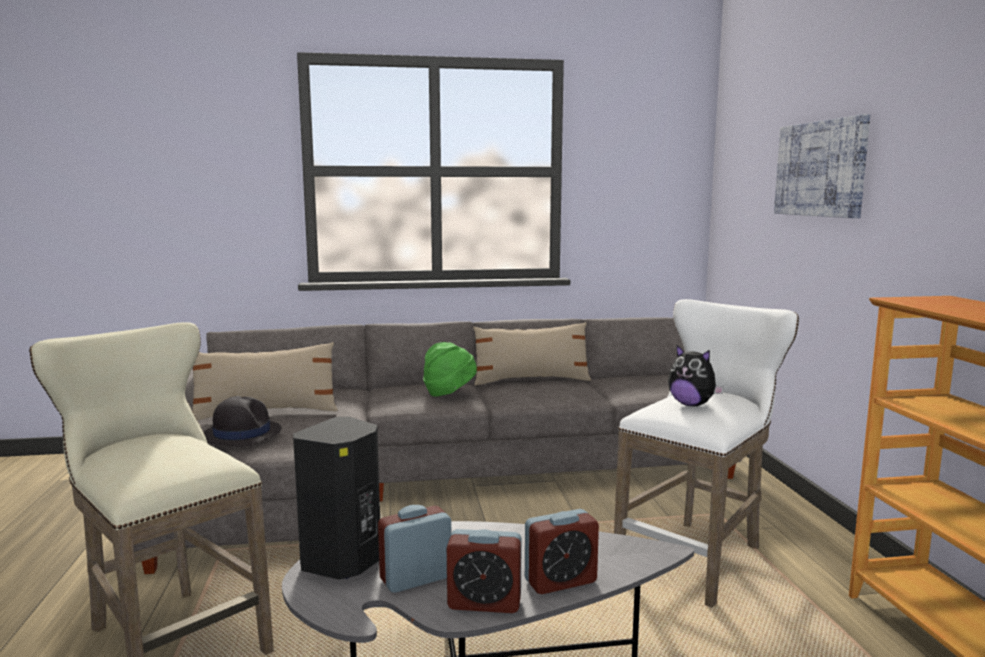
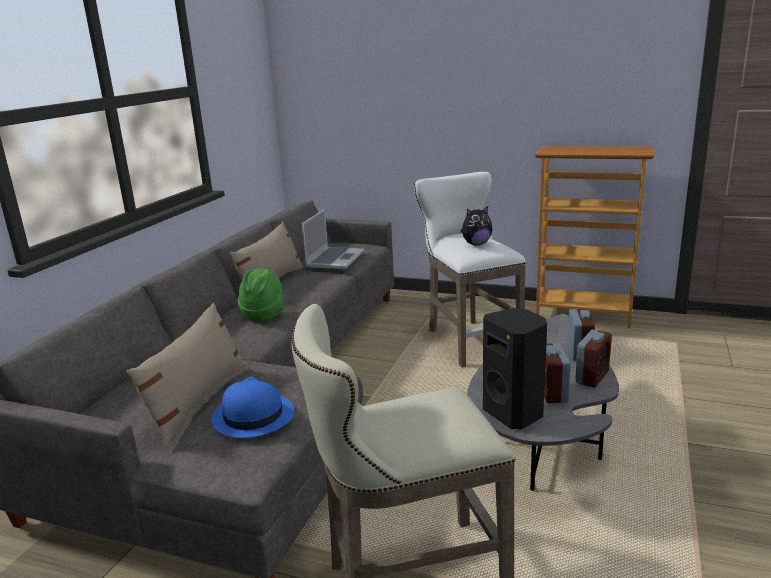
camera: 60 degrees left, 10 degrees up
(241, 433) = (252, 417): black hat -> blue hat
(630, 385) = (334, 259): none -> laptop
(820, 169) = (415, 76): picture -> none

